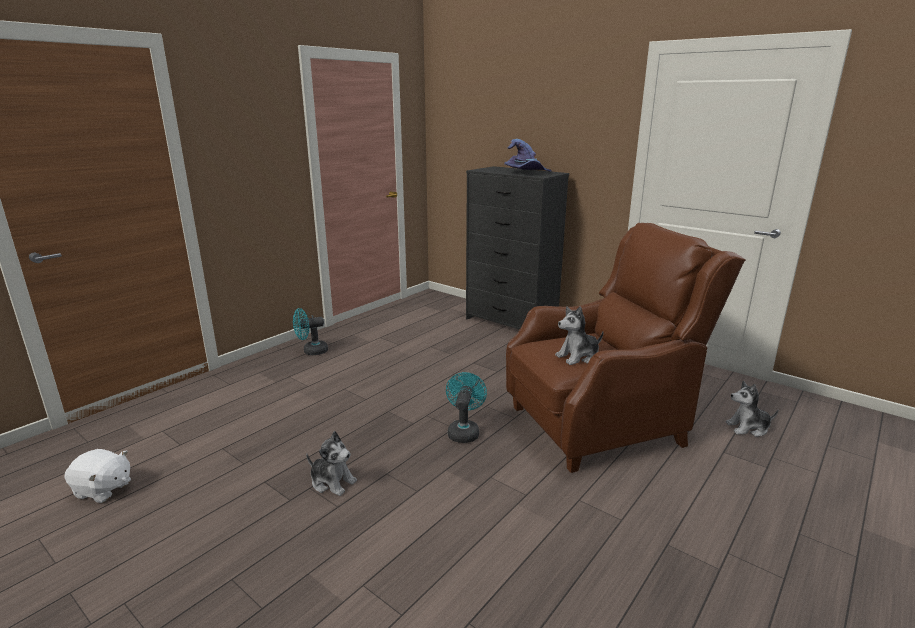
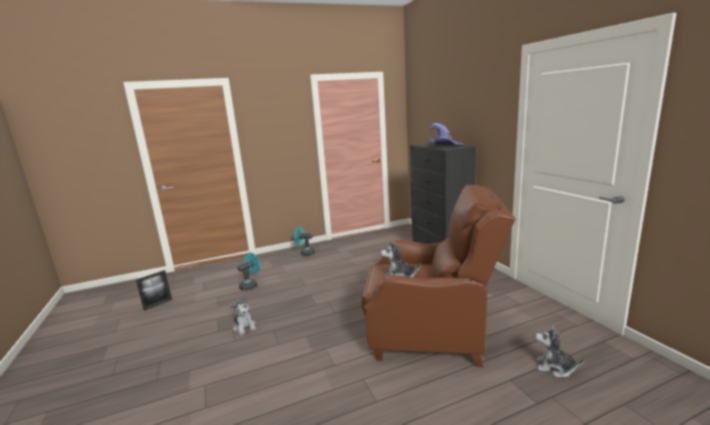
camera: 30 degrees right, 5 degrees down
(103, 490) = (158, 304): white plush toy -> picture frame
(464, 431) = (338, 316): turquoise fan -> turquoise fan (250, 285)

